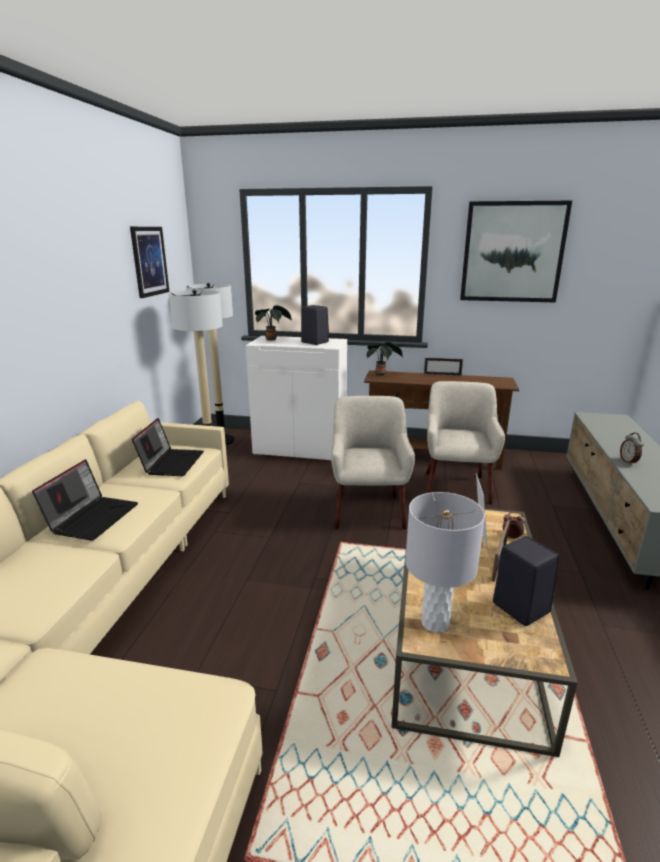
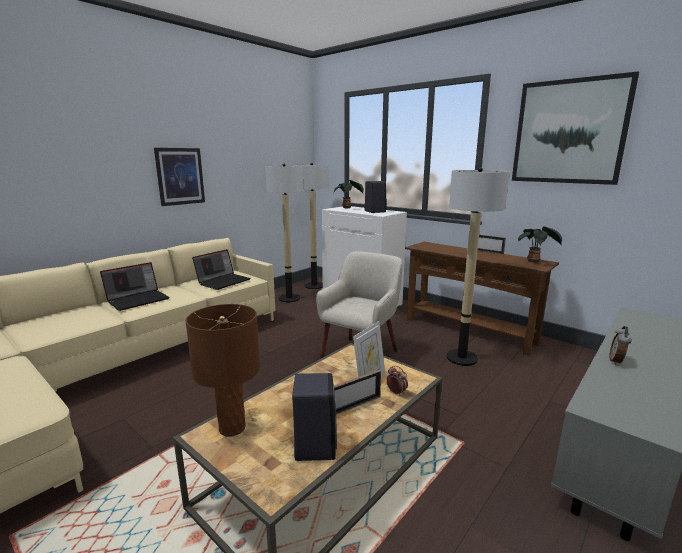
camera: 30 degrees right, 5 degrees down
(149, 261) = (265, 144): picture -> picture (180, 176)
(382, 375) = (428, 245): potted plant -> potted plant (535, 262)
(435, 622) = (232, 427): grey table lamp -> brown table lamp
(456, 487) = (462, 358): beige armchair -> floor lamp

